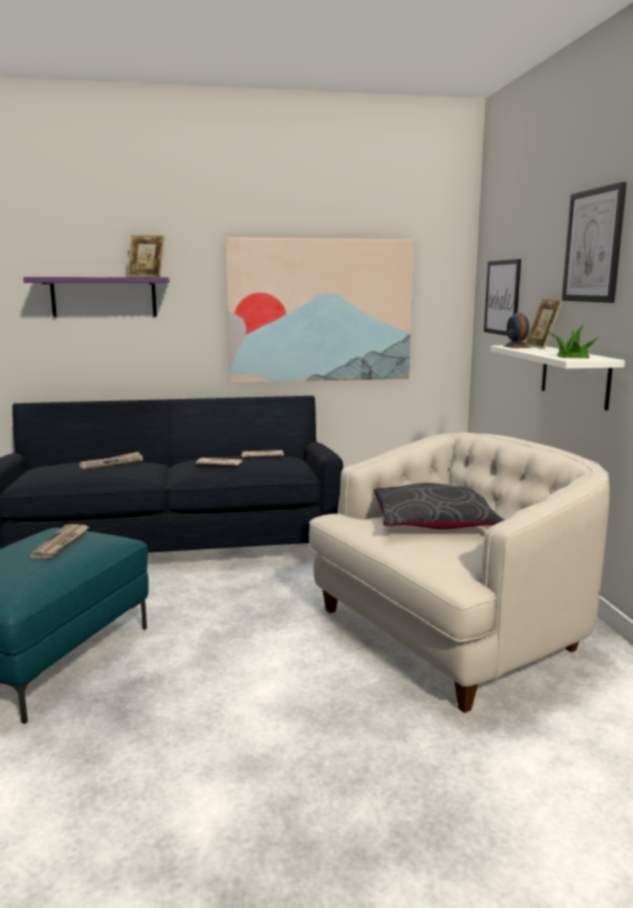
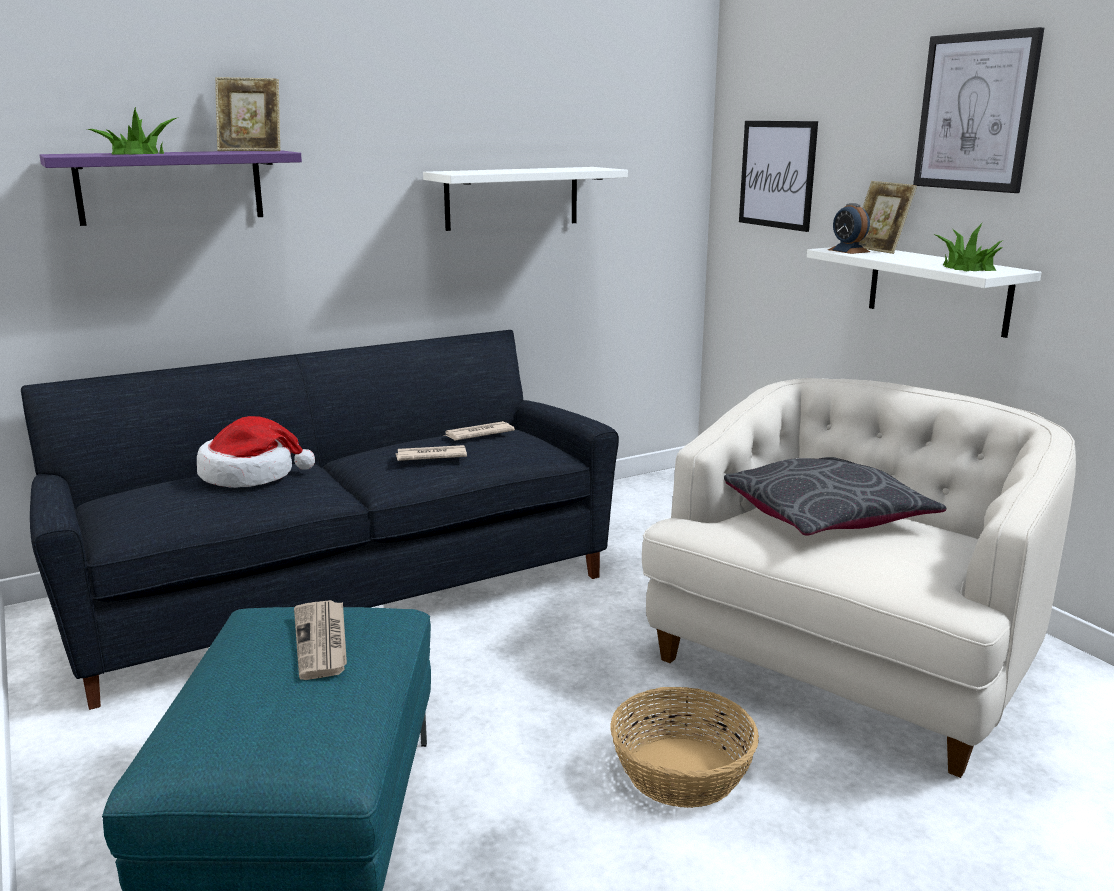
camera: 20 degrees left, 5 degrees up
(78, 276) = (136, 153): none -> potted plant
(111, 463) = (250, 475): newspaper -> hat
(279, 671) = (682, 771): none -> basket
(320, 311) = (512, 198): picture -> white shelf

